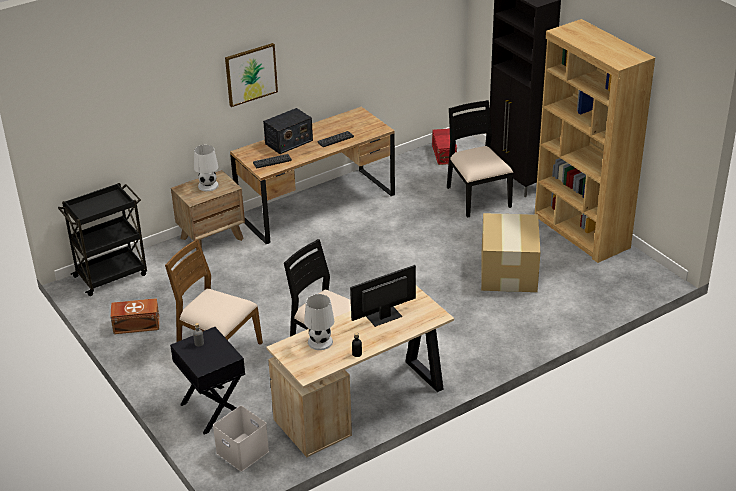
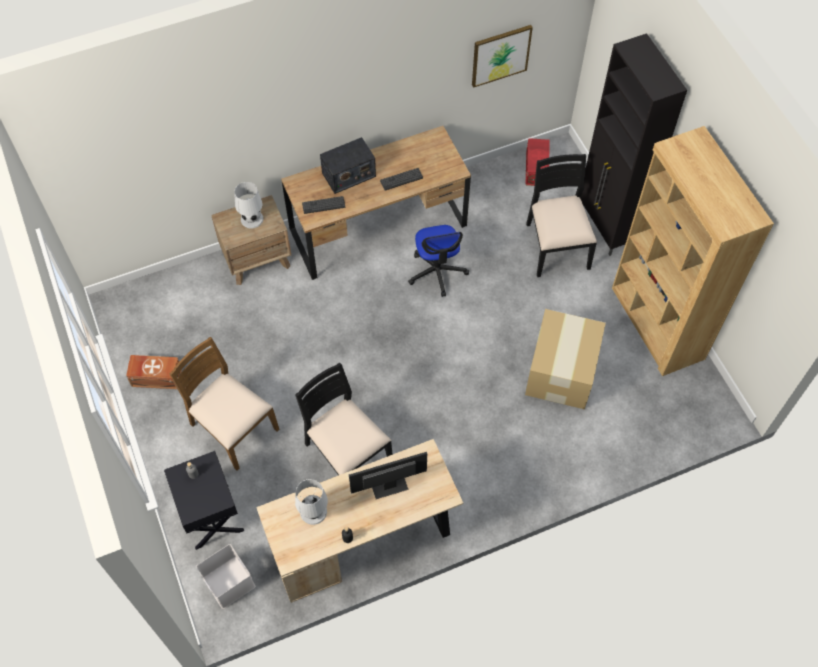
camera: 10 degrees right, 25 degrees up
(112, 275) = (144, 297): black cart -> none
(251, 74) = (307, 109): picture -> picture (500, 55)
(377, 225) = (437, 272): none -> office chair

